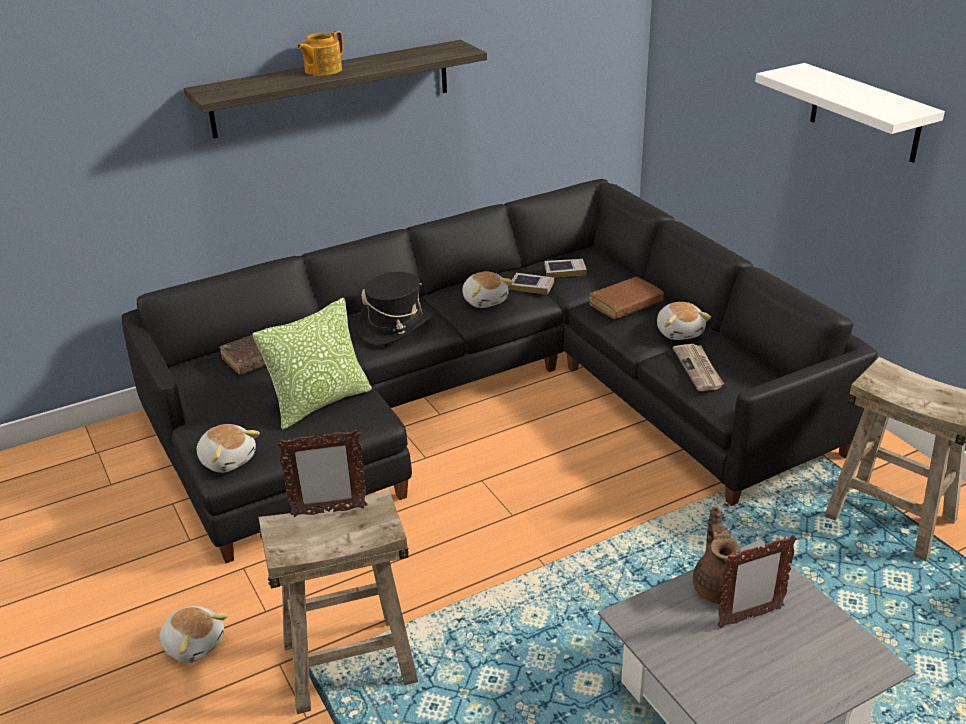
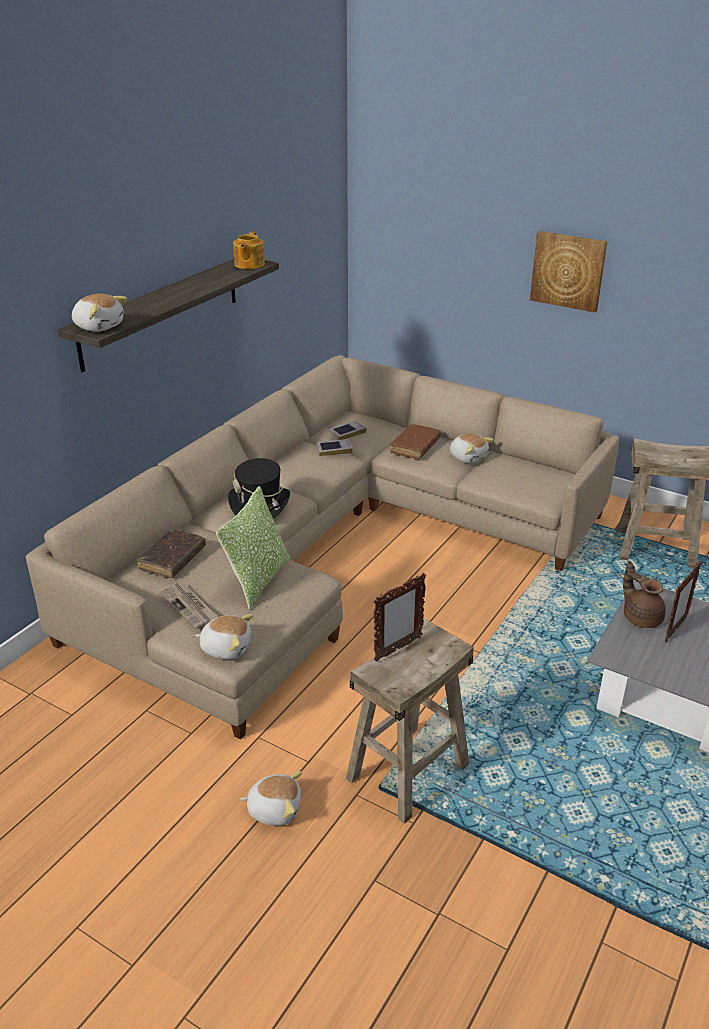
camera: 30 degrees left, 0 degrees up
(322, 70) = (164, 296): teapot -> teapot (249, 264)
(485, 300) = (309, 469): plush toy -> plush toy (99, 326)
(485, 397) = (328, 548): black sofa -> beige sofa
(699, 369) = (507, 479): newspaper -> newspaper (189, 606)
(865, 113) = (568, 270): white shelf -> picture

